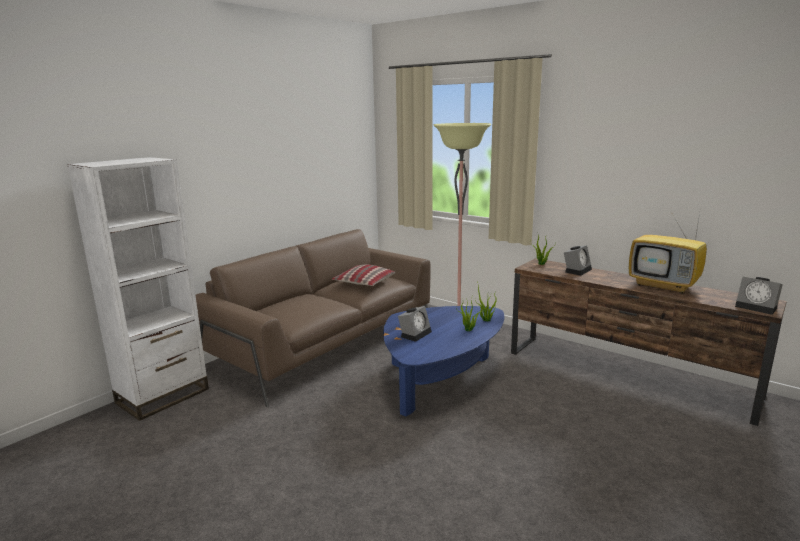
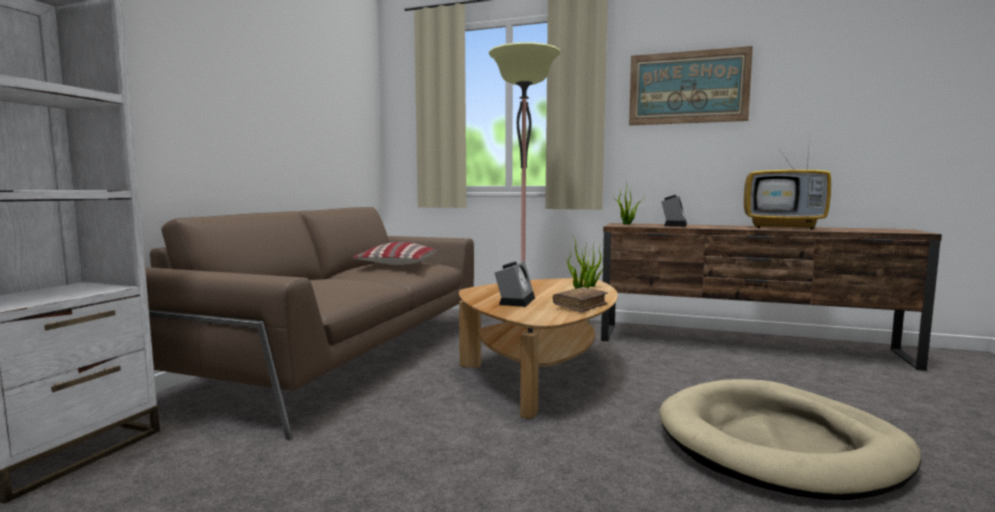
camera: 20 degrees left, 10 degrees down
(441, 380) = (542, 374): blue coffee table -> brown coffee table
(452, 346) = (580, 306): none -> brown book
(547, 466) = (779, 444): none -> beige dog bed
(608, 148) = (688, 87): none -> picture
(757, 307) = (902, 231): alarm clock -> none

